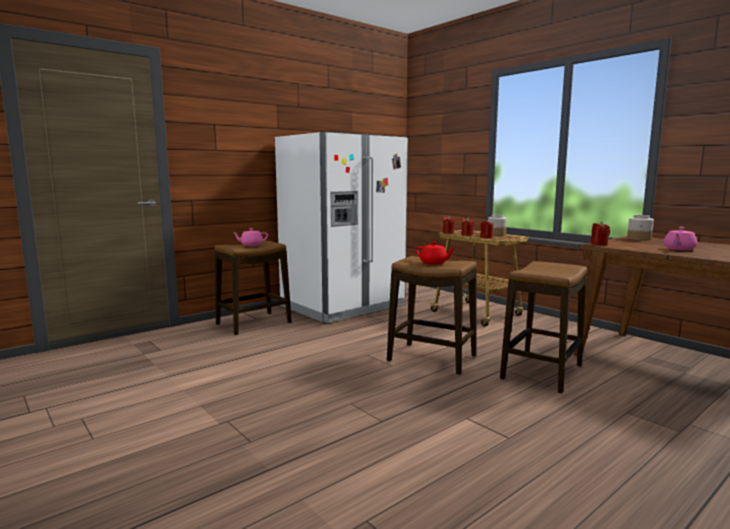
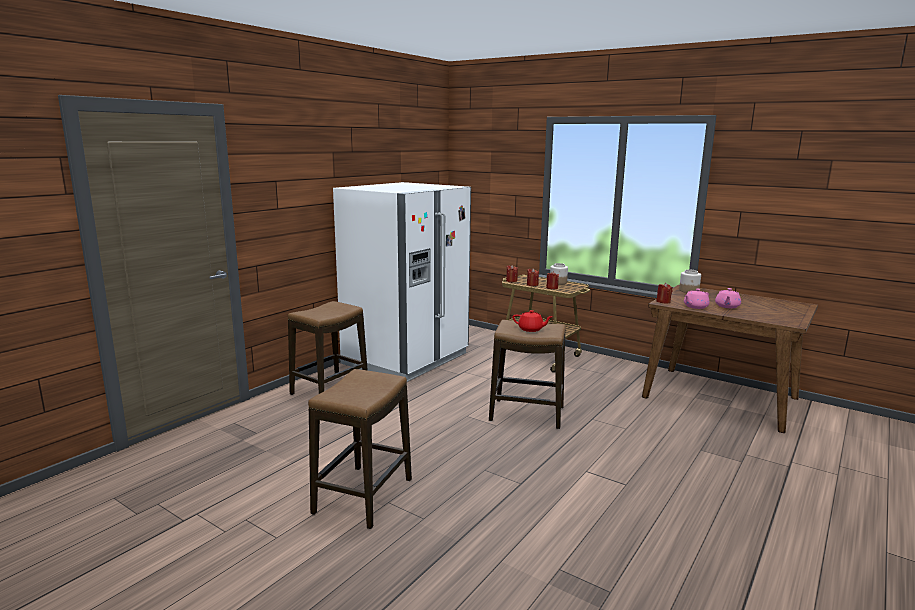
camera: 15 degrees left, 5 degrees up
(251, 245) = (327, 310): pink teapot -> pink teapot (695, 307)
(541, 372) = (623, 418): stool -> stool (363, 496)

